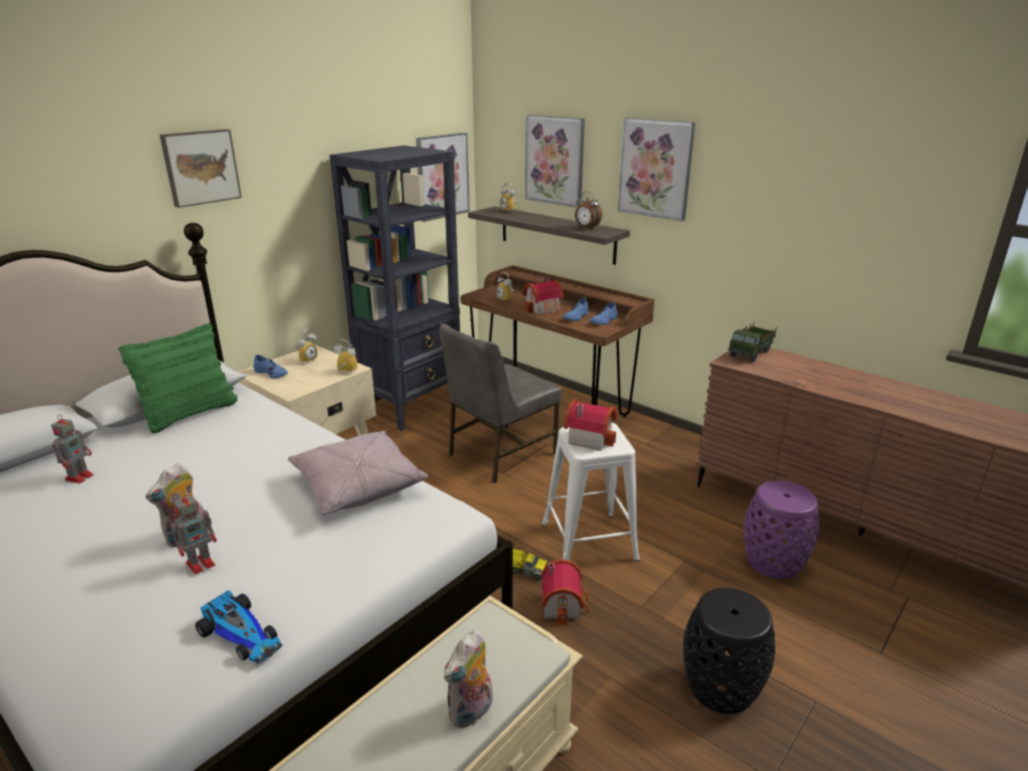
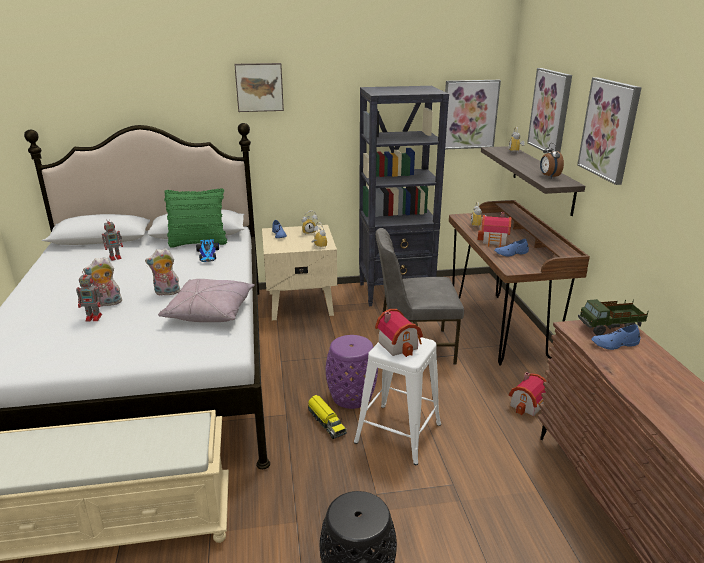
camera: 40 degrees right, 0 degrees up
(243, 634) = (62, 357): toy car -> toy car (208, 255)
(471, 712) = (119, 460): plush toy -> plush toy (166, 293)
(564, 604) = (328, 462): toy house -> toy house (530, 405)
(603, 321) = (529, 263): blue shoe -> blue shoe (614, 344)
(773, 562) = (526, 528): purple stool -> purple stool (351, 397)

